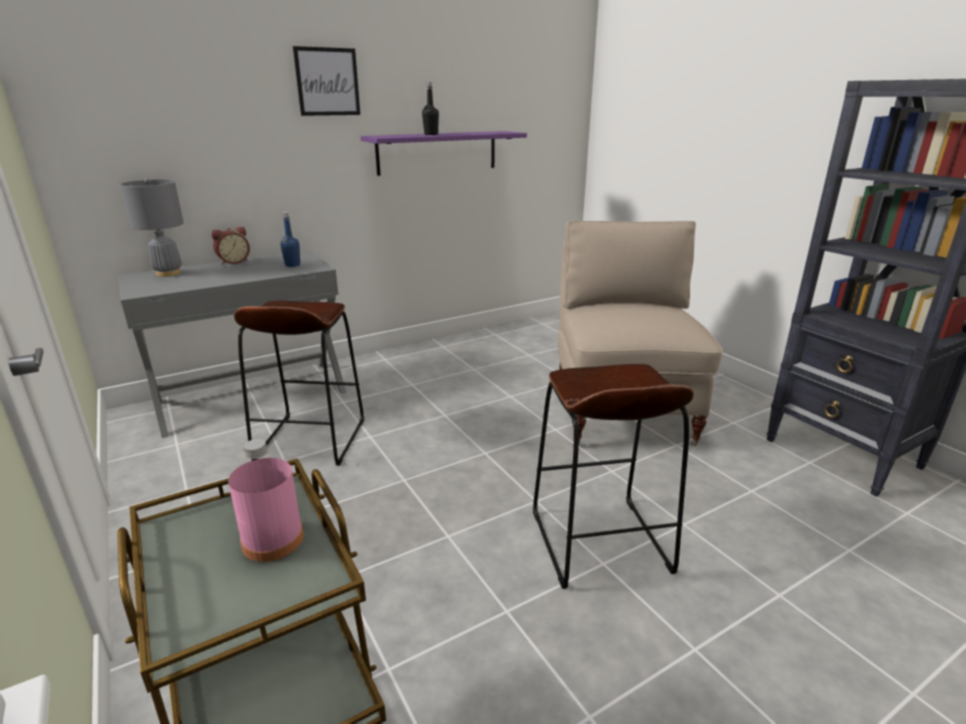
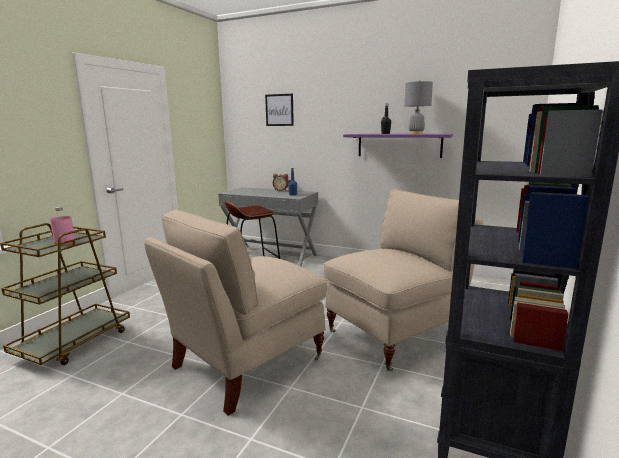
camera: 55 degrees right, 10 degrees down
(169, 273) = (253, 189): grey table lamp -> grey table lamp (416, 134)
(327, 82) = (336, 105): picture -> picture (279, 110)
(599, 542) = (246, 364): brown stool -> beige chair

